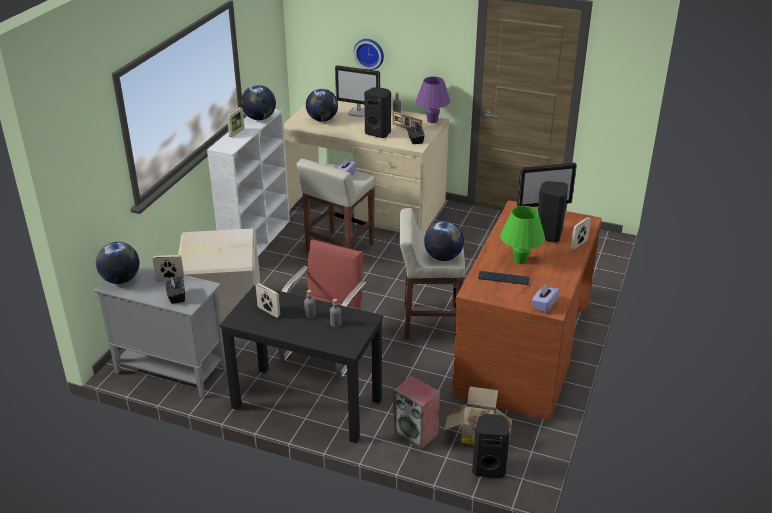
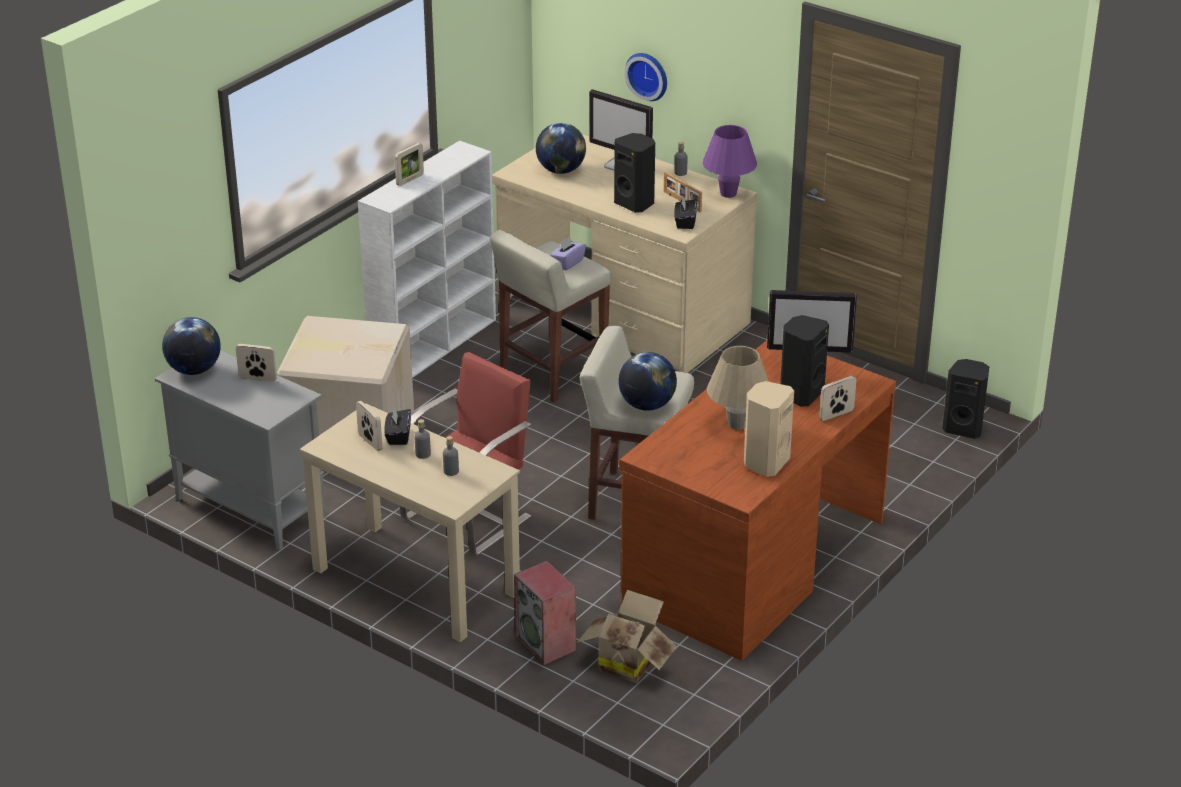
camera: 15 degrees right, 0 degrees up
(176, 297) = (257, 403): black tissue box -> black tissue box (398, 436)
(259, 118) = (452, 161): globe -> none
(306, 403) = (415, 580): black desk -> beige desk
(488, 468) = (624, 703): black speaker -> black speaker (964, 428)
(503, 279) = (698, 446): keyboard -> none
(520, 260) = (737, 424): green table lamp -> beige table lamp
(544, 305) = (733, 489): purple tissue box -> none
(553, 283) = (765, 463): none -> beige speaker

